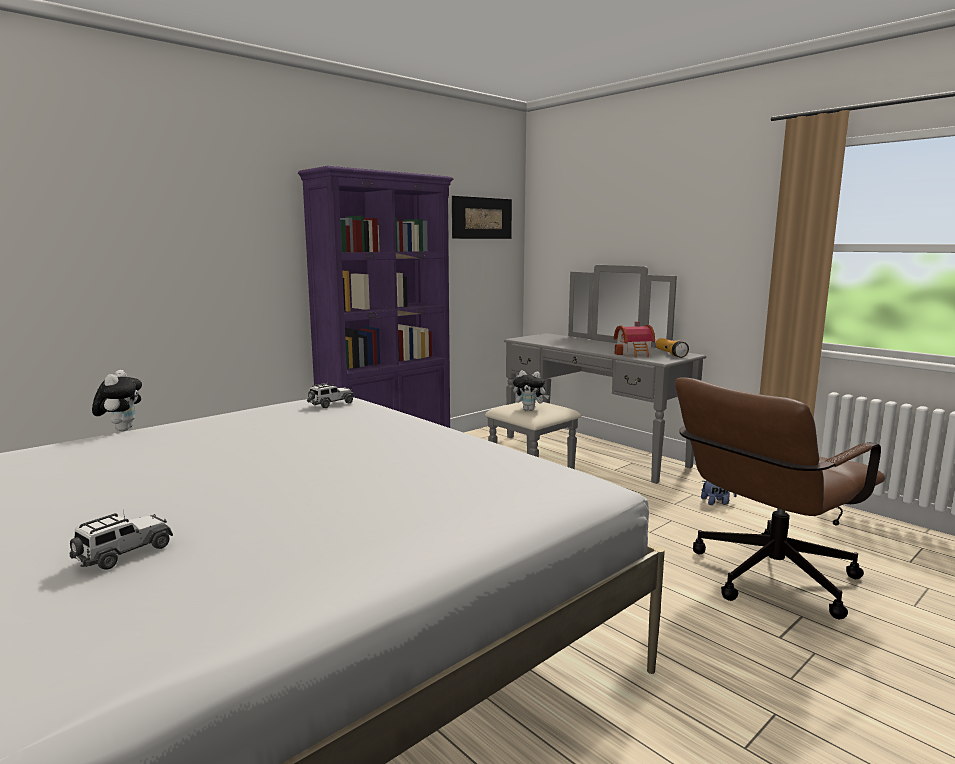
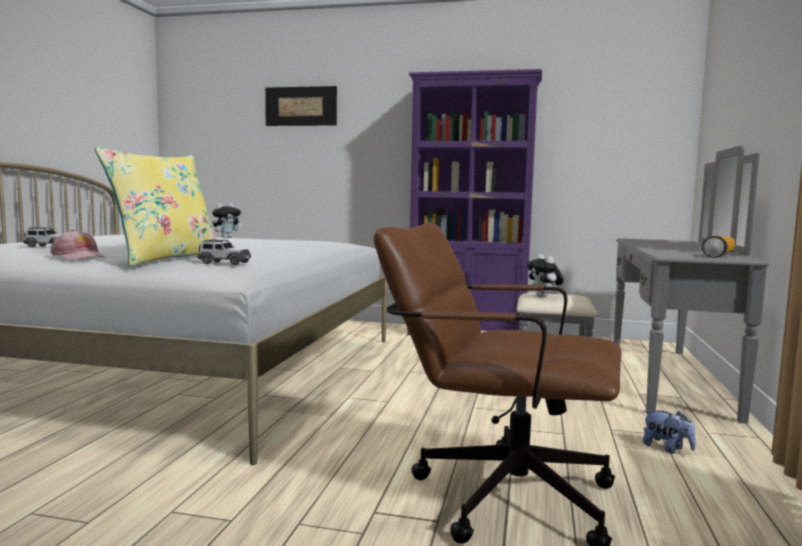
camera: 55 degrees right, 5 degrees down
(331, 404) = (321, 241): toy car -> toy car (224, 263)
(356, 540) = (79, 257): none -> pink cap
(447, 493) = (165, 259): none -> yellow pillow
(482, 218) = (627, 111): picture -> picture (301, 106)
(635, 354) = (675, 252): toy house -> none

